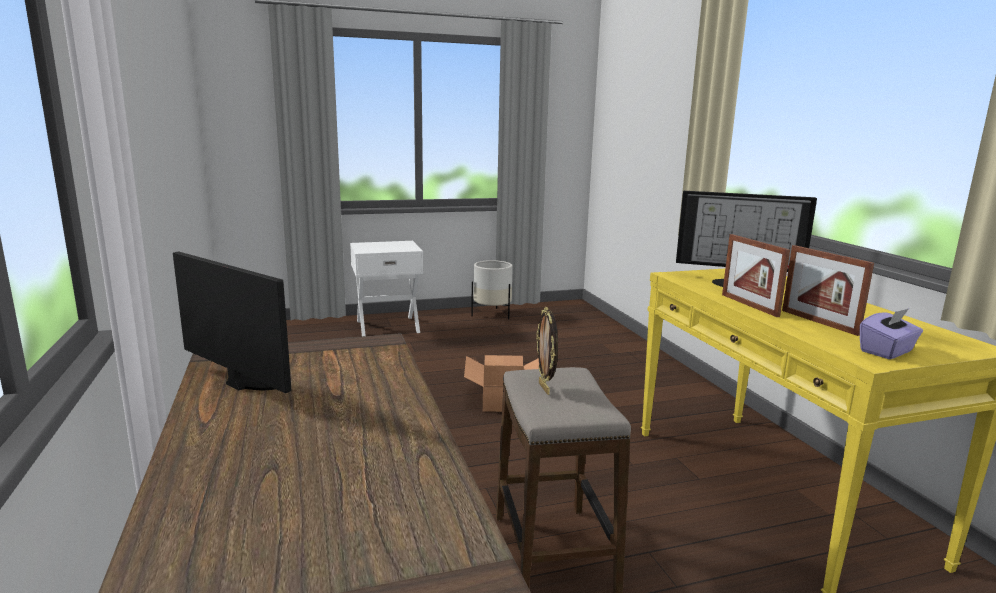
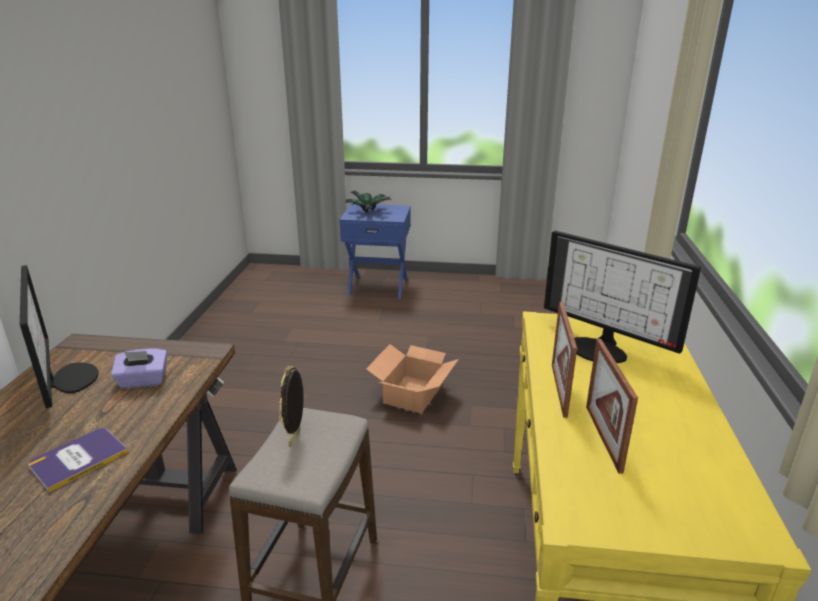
camera: 25 degrees right, 10 degrees up
(367, 430) = (78, 459): none -> book
(378, 247) = (369, 212): none -> potted plant
(387, 326) = (378, 286): white nightstand -> blue nightstand
(492, 314) = (486, 286): white planter -> none
(887, 351) = (615, 511): purple tissue box -> purple tissue box (143, 381)

